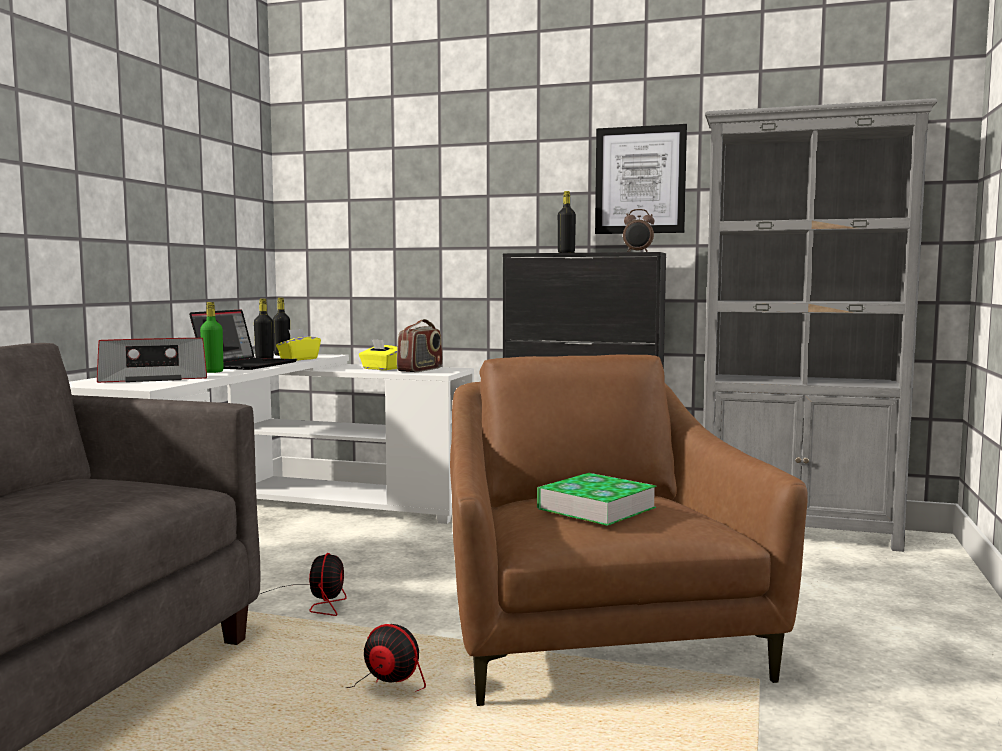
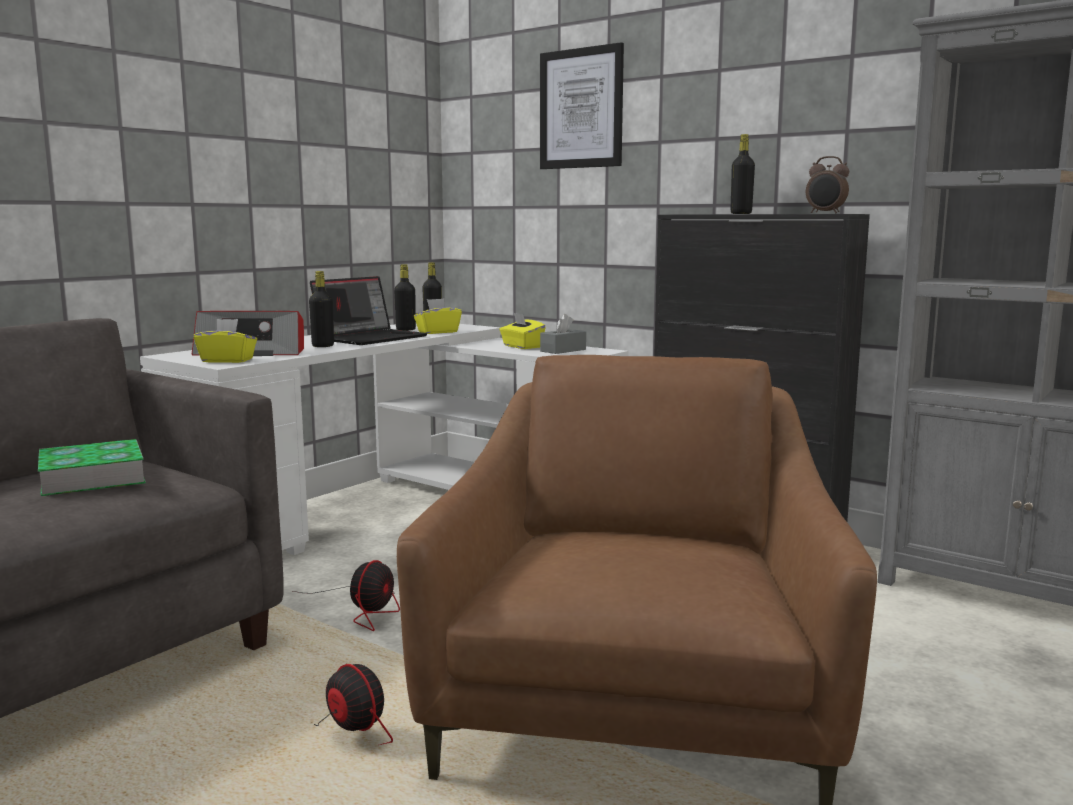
camera: 20 degrees right, 5 degrees up
(143, 384) = (227, 360): none -> yellow tissue box
(213, 372) = (323, 346): green bottle -> black bottle
(420, 370) = (563, 350): radio -> grey tissue box
(596, 508) = (614, 560): book -> book (92, 477)
(640, 180) = (843, 117): picture -> picture (581, 109)

